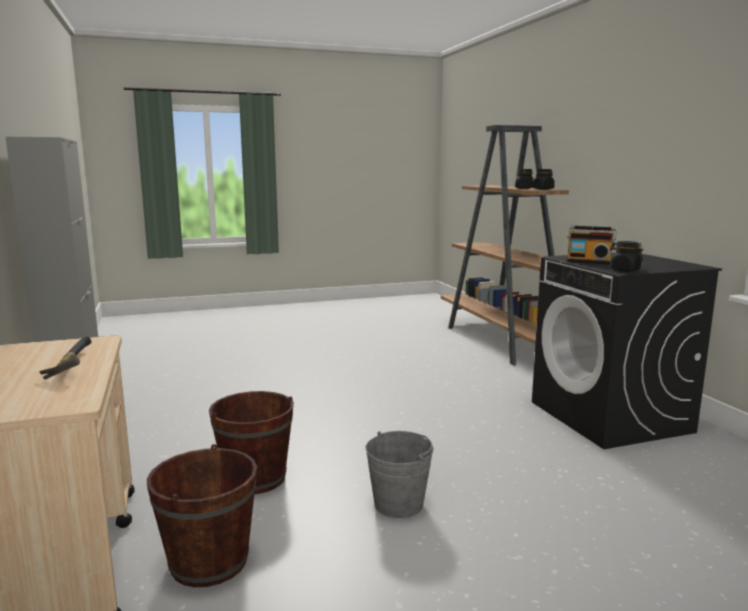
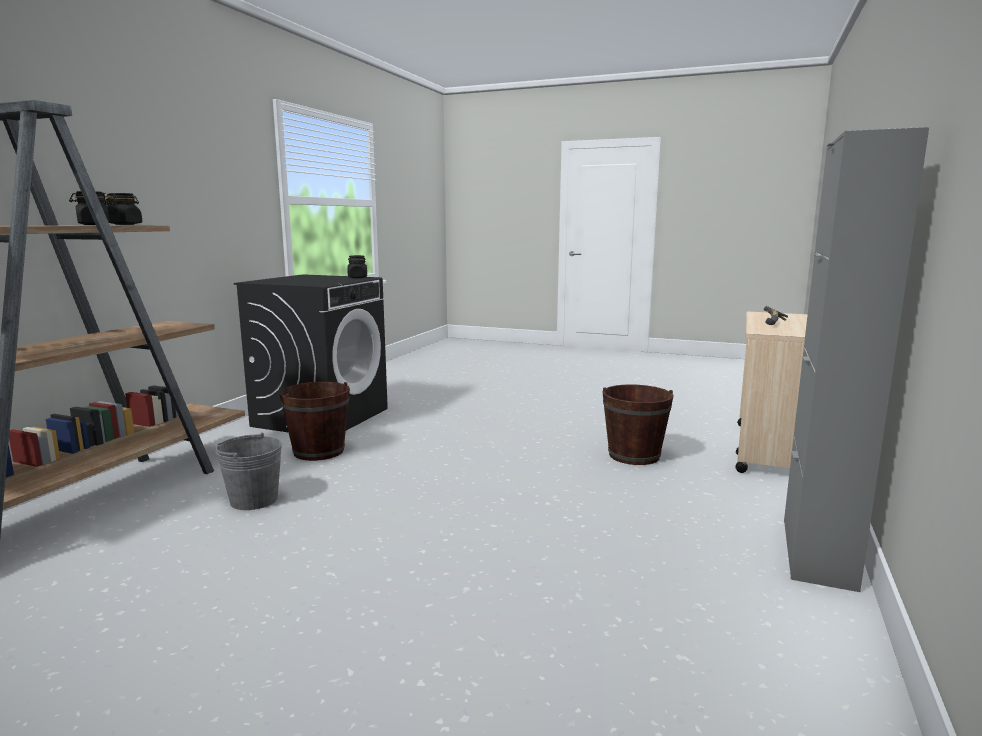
camera: 140 degrees left, 0 degrees up
(209, 561) = (687, 431): brown bucket -> brown bucket (318, 451)
(398, 504) = (557, 422): grey bucket -> grey bucket (254, 500)
(589, 261) = (330, 281): radio -> none

